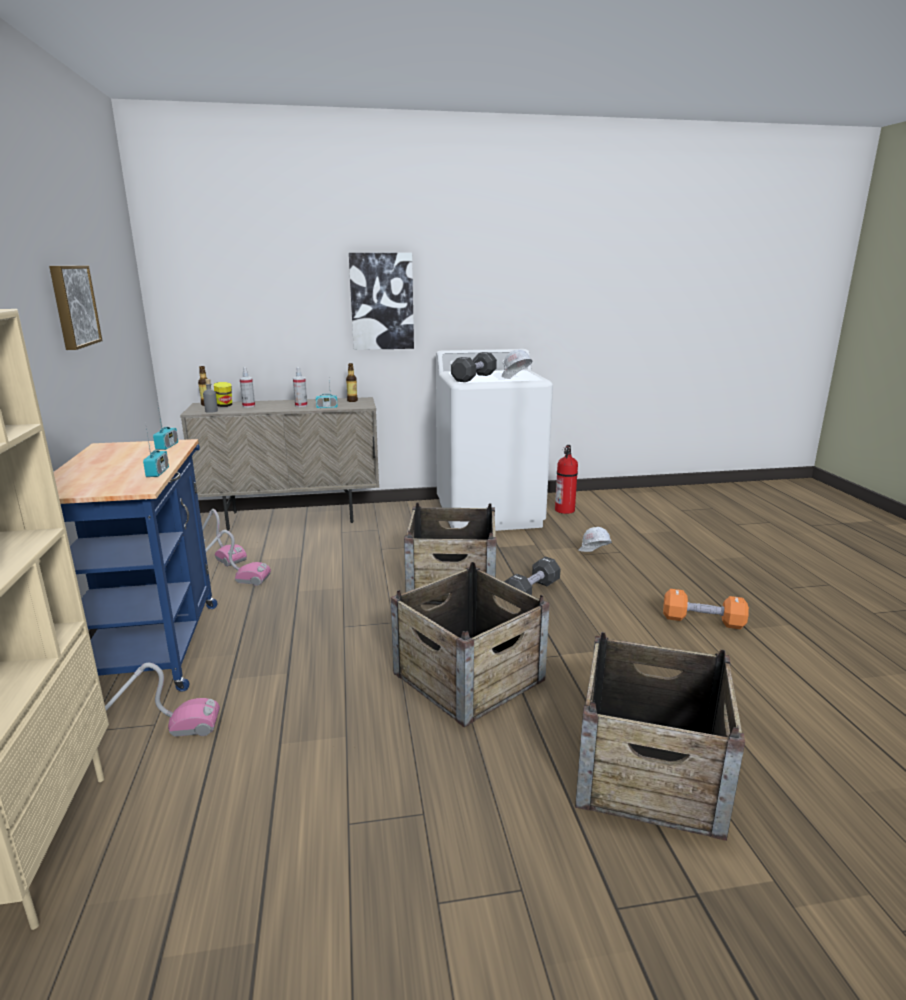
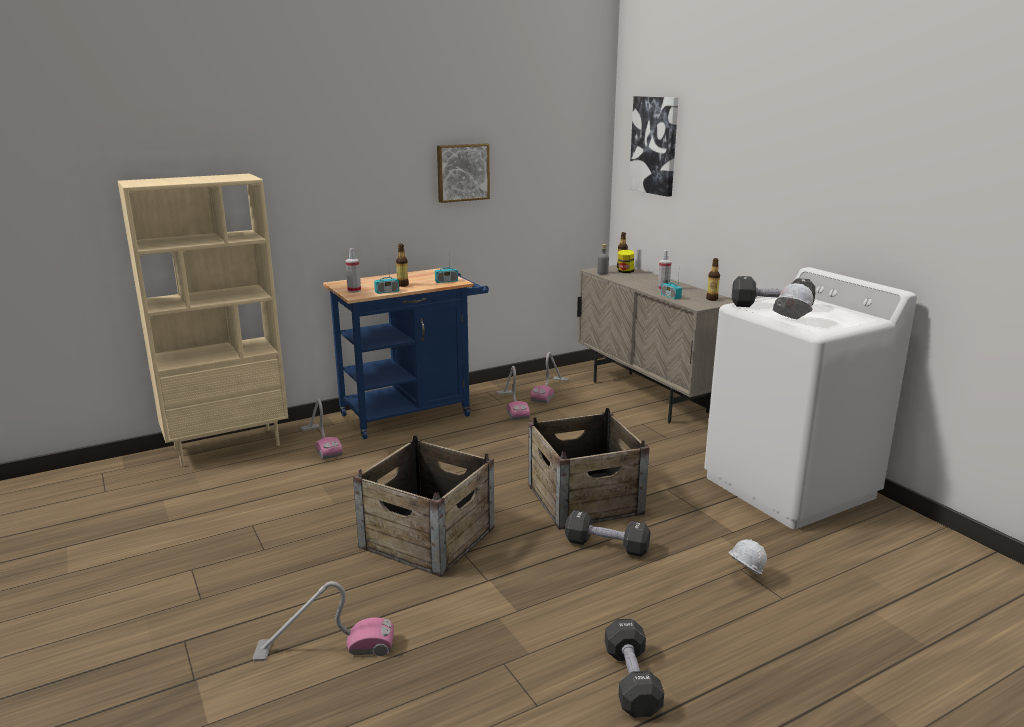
camera: 70 degrees right, 0 degrees up
(139, 464) = (403, 285): none -> bottle
(248, 406) = (636, 277): spray bottle -> spray bottle (354, 290)
(381, 301) = (770, 197): picture -> picture (654, 145)
(565, 510) = (875, 538): fire extinguisher -> none
(648, 772) = (325, 648): crate -> vacuum cleaner
(702, 621) = (631, 681): orange dumbbell -> black dumbbell

